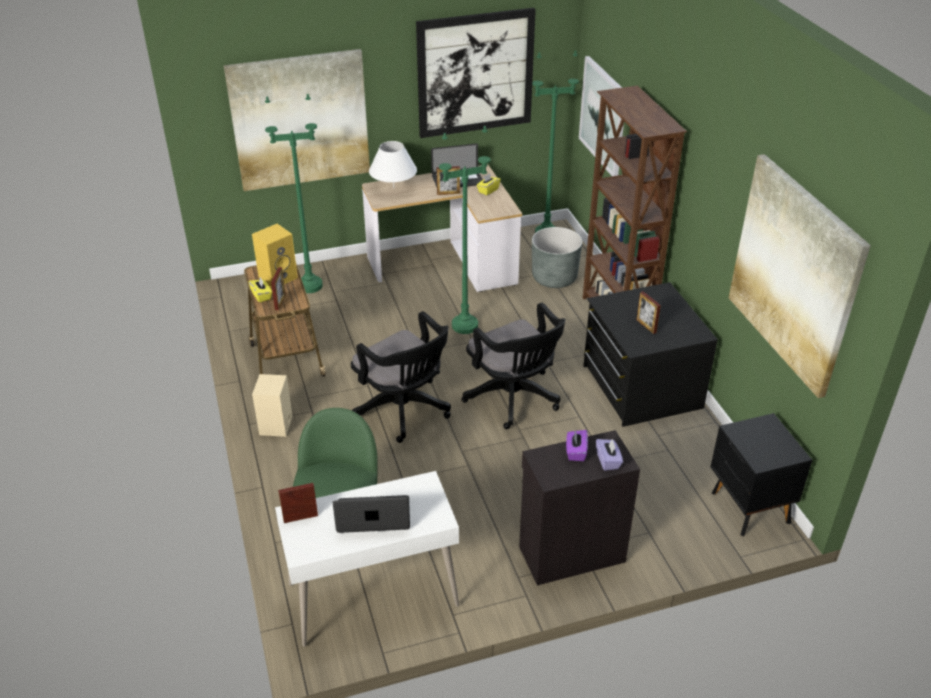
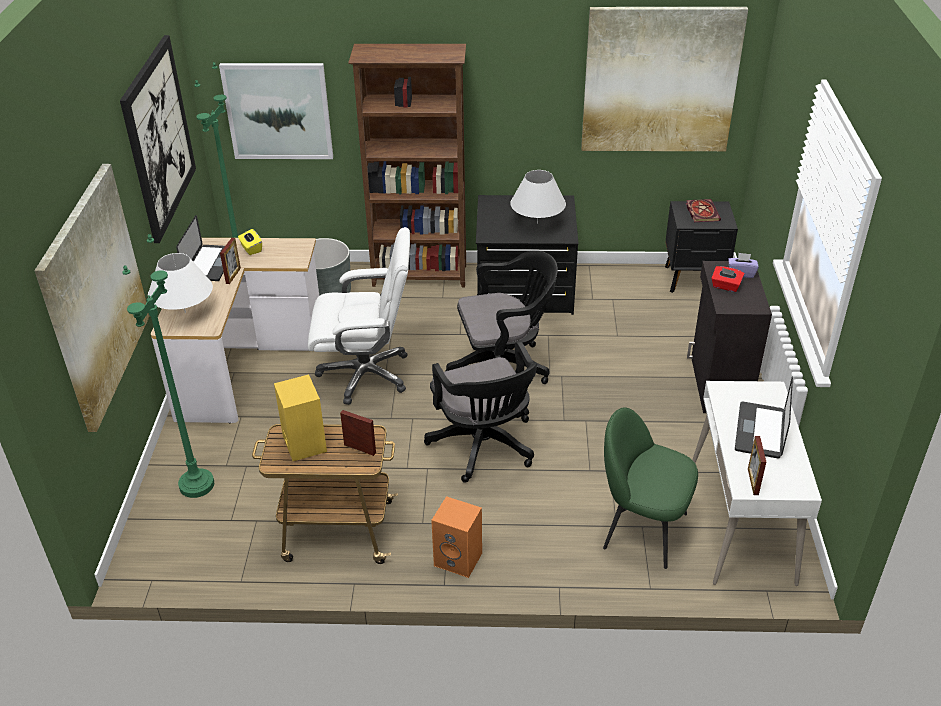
camera: 70 degrees left, 0 degrees up
(261, 296) = (335, 463): yellow tissue box -> none
(276, 426) = (459, 559): beige speaker -> orange speaker
(404, 411) = (484, 448): black office chair -> black office chair turned 90 degrees clockwise
(464, 326) = (366, 374): green floor lamp -> white office chair
(576, 452) = (725, 286): purple tissue box -> red tissue box
(646, 326) = (537, 223): picture frame -> white table lamp
(769, 440) = (701, 212): none -> book

